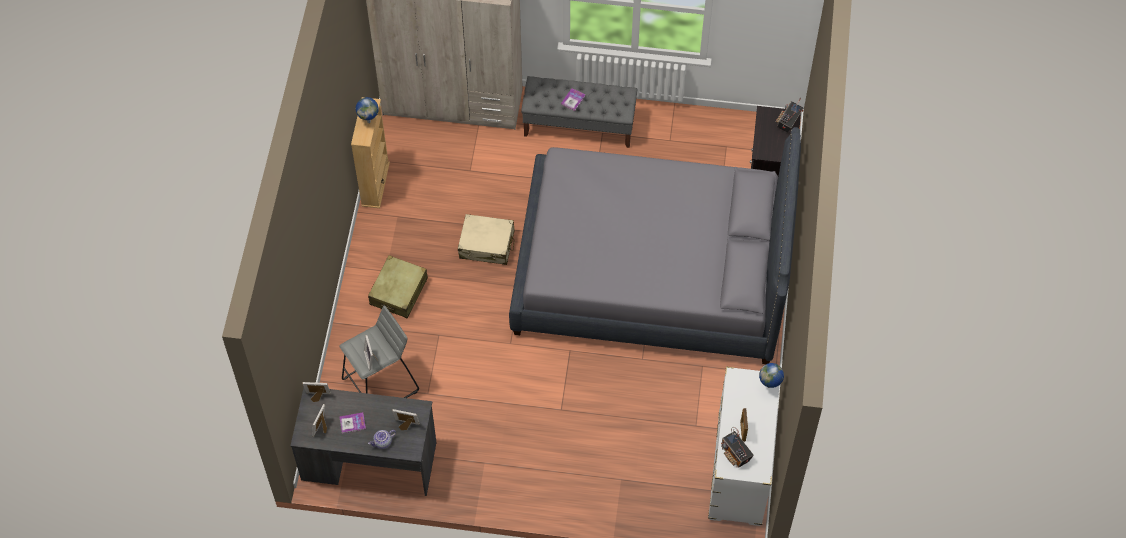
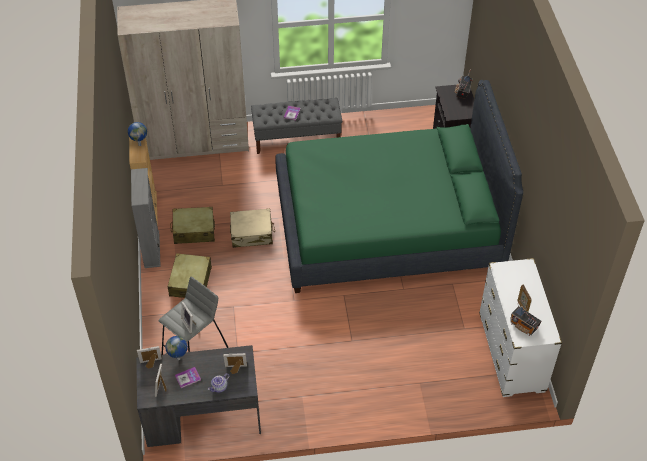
camera: 15 degrees left, 10 degrees down
(365, 239) = (151, 249): none -> grey bookcase
(420, 225) = (194, 230): none -> beige suitcase
(652, 272) = (388, 226): grey bed -> green bed
(769, 386) = (529, 269): globe -> globe (179, 358)

